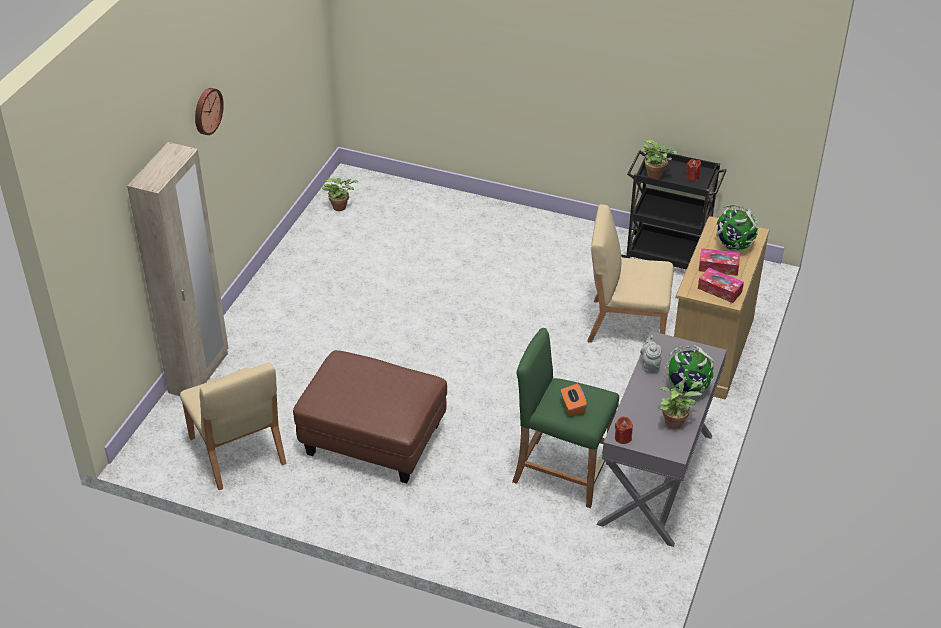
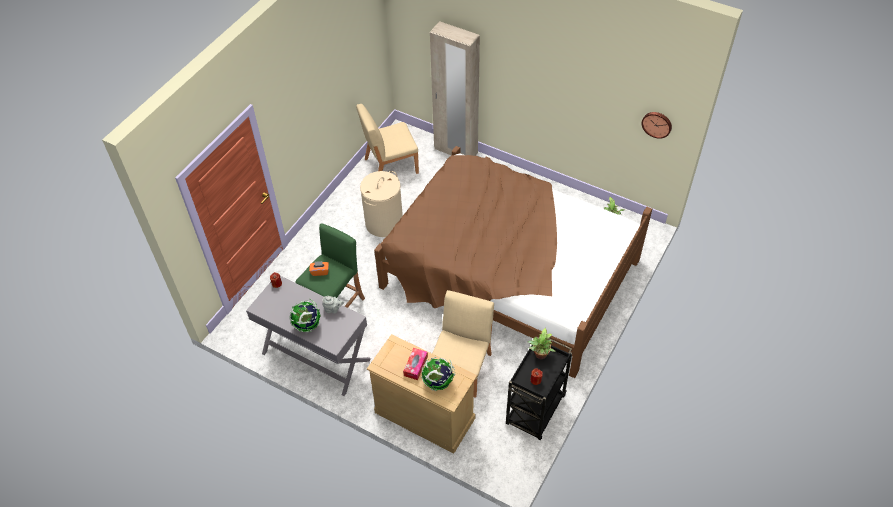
camera: 100 degrees right, 10 degrees up
(206, 111) = (523, 55): wall clock -> wall clock (657, 124)
(374, 440) = (384, 223): brown ottoman -> beige laundry basket
(454, 294) = (508, 274): none -> brown bed
(675, 421) = (281, 312): potted plant -> none
(719, 290) = (390, 361): tissue box -> none

